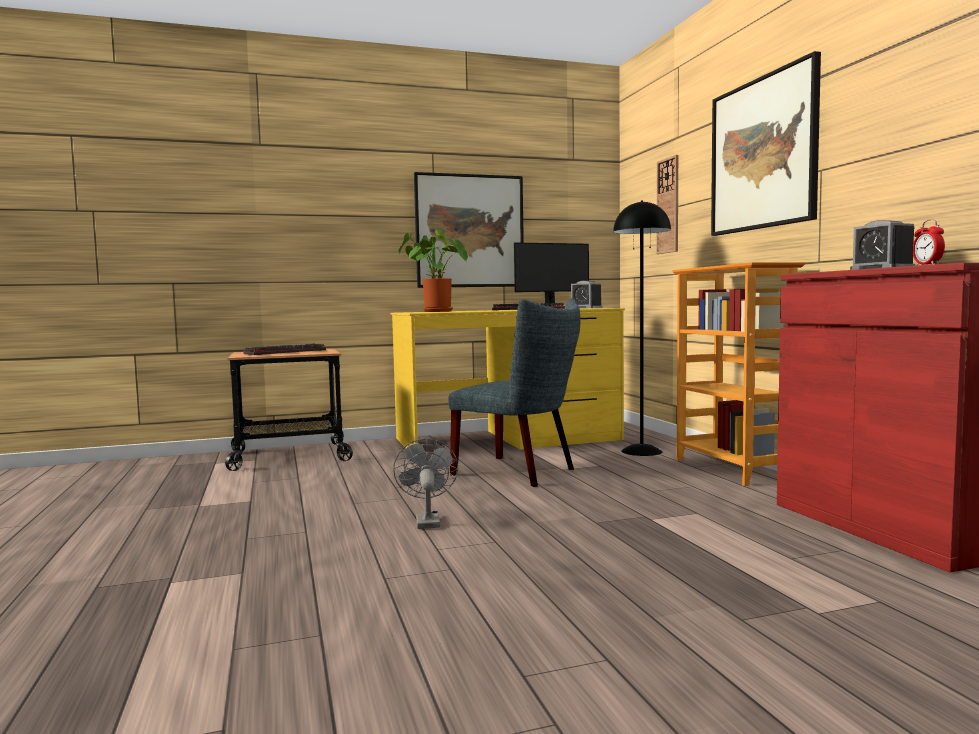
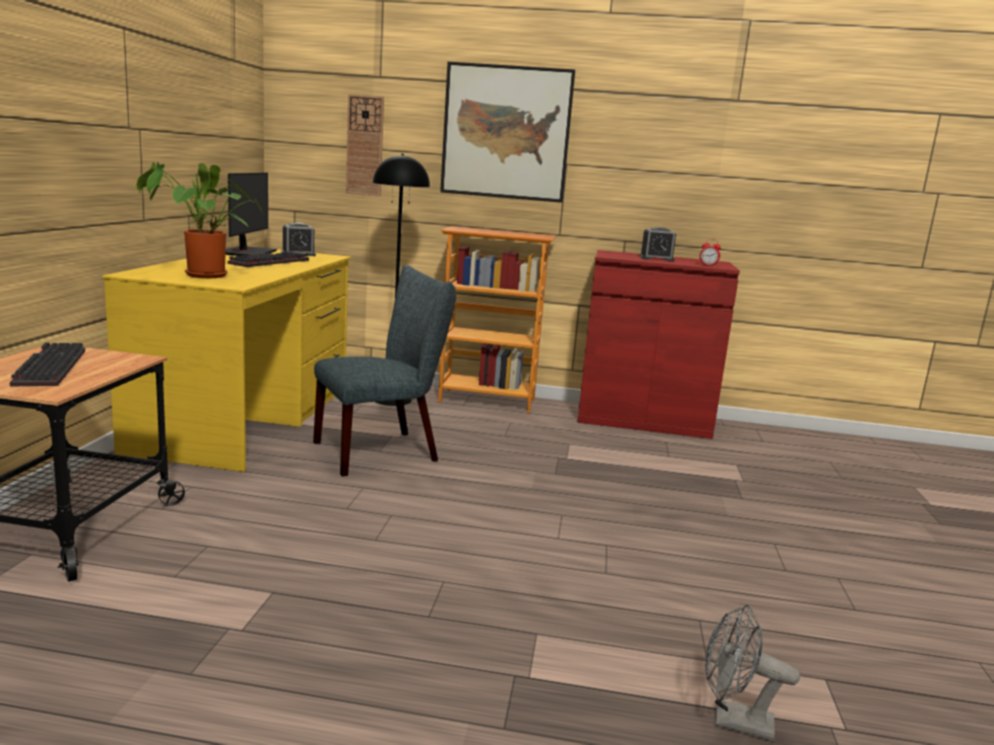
camera: 65 degrees left, 10 degrees up
(427, 521) = (479, 523): grey fan -> grey fan (733, 721)
(469, 231) = (163, 150): picture -> none

